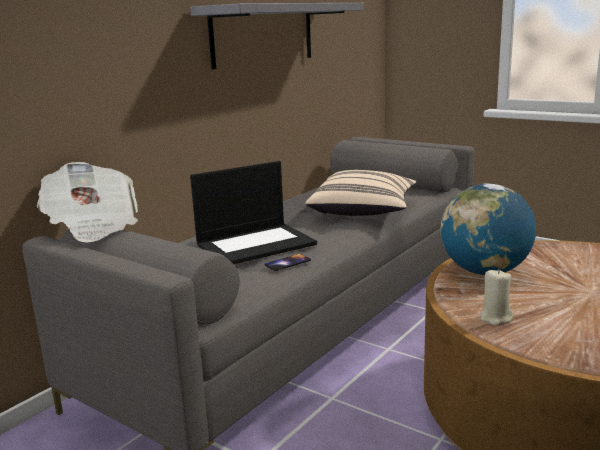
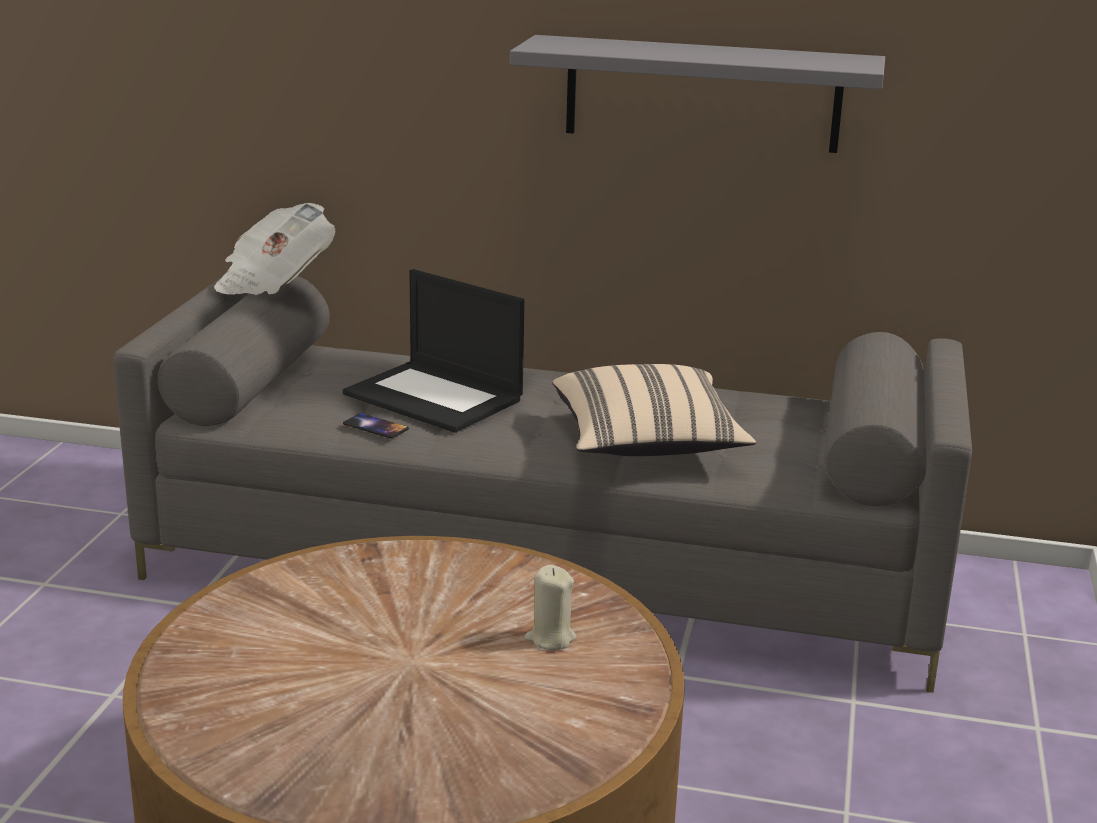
camera: 65 degrees right, 5 degrees up
(485, 272) = (456, 572): globe -> none
(495, 318) = (285, 587): beige candle -> beige candle (550, 638)

